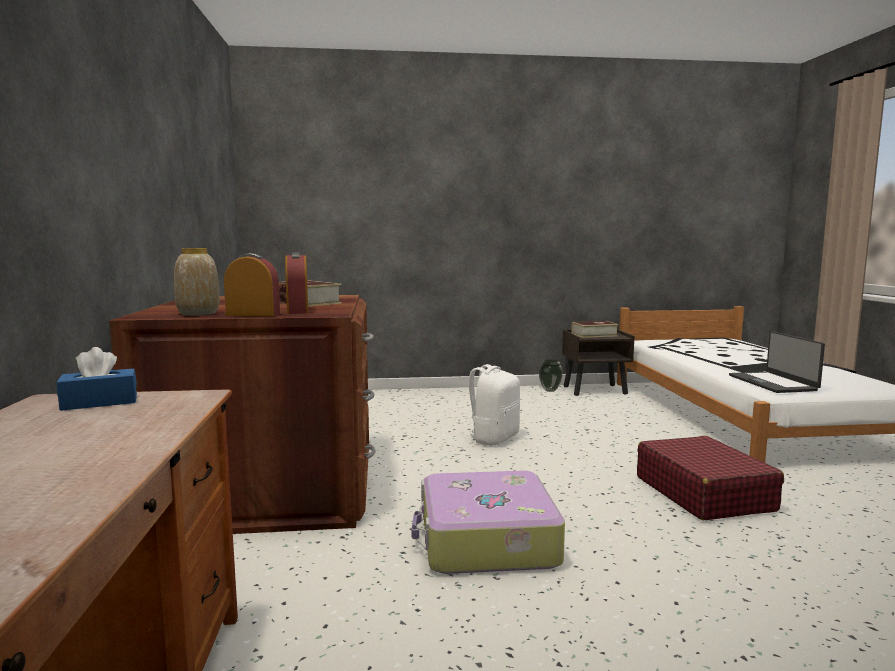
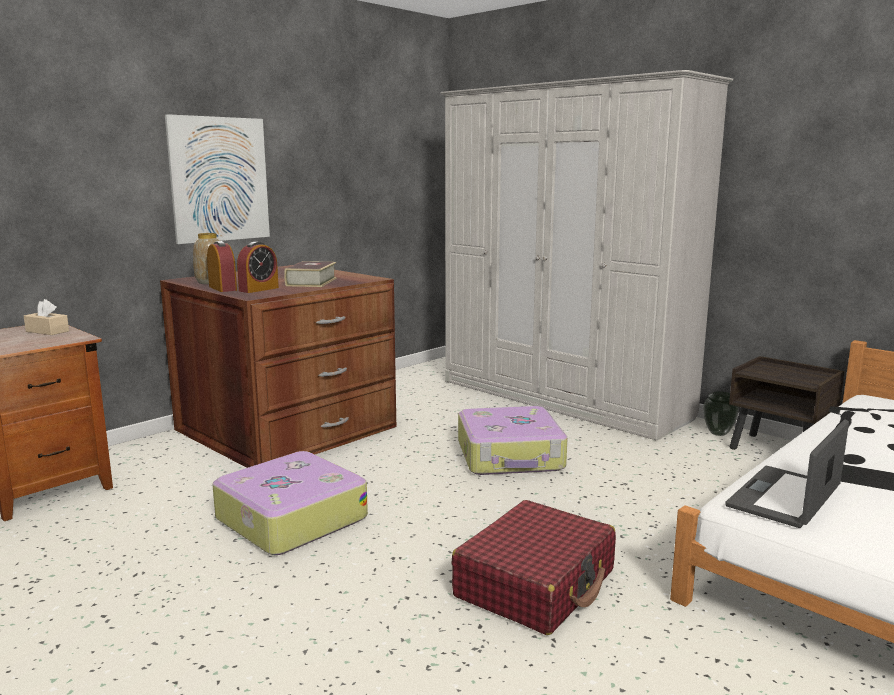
camera: 50 degrees right, 5 degrees up
(99, 402) = (47, 331): blue tissue box -> beige tissue box
(137, 183) = (219, 179): none -> picture
(421, 397) = (562, 399): none -> white wardrobe
(493, 438) = (510, 456): white backpack -> suitcase
(594, 334) = (784, 372): book -> none

